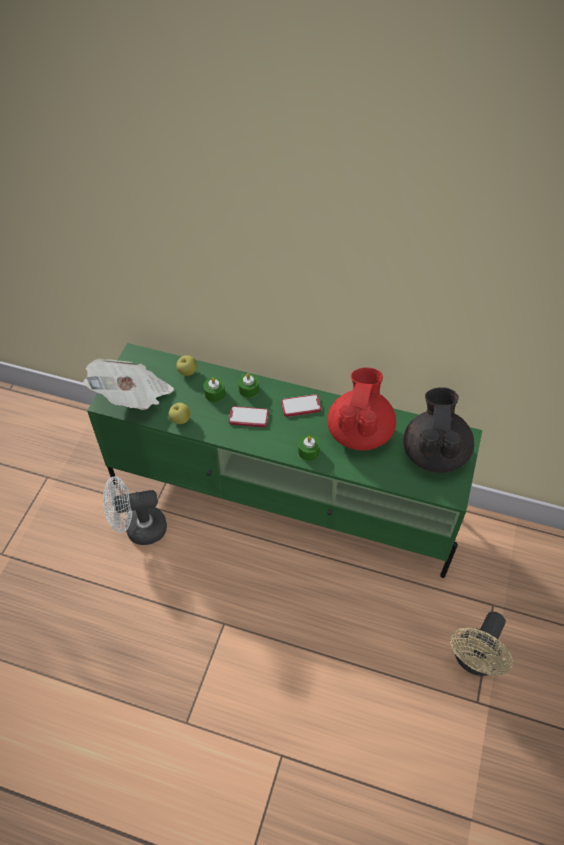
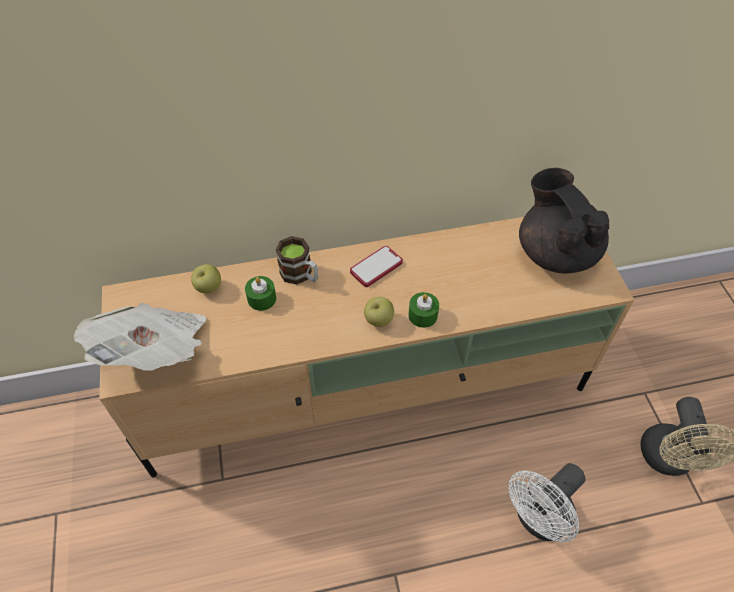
camera: 30 degrees left, 0 degrees up
(139, 529) = (220, 516): white fan -> white fan (538, 520)
(180, 420) = (239, 351): apple -> apple (378, 320)
(248, 389) = (301, 275): green candle -> mug
(248, 417) = (324, 308): phone -> none
(284, 500) = (369, 392): green tv stand -> beige tv stand
(360, 432) = (462, 266): red teapot -> none

